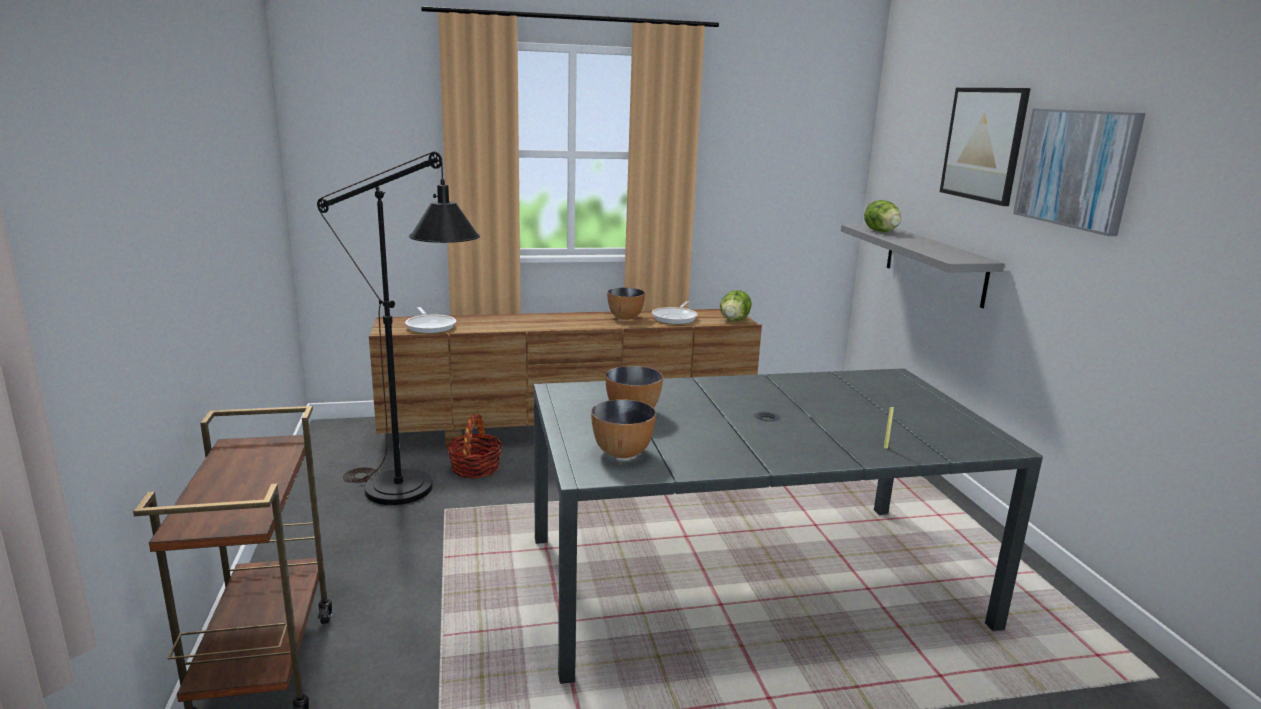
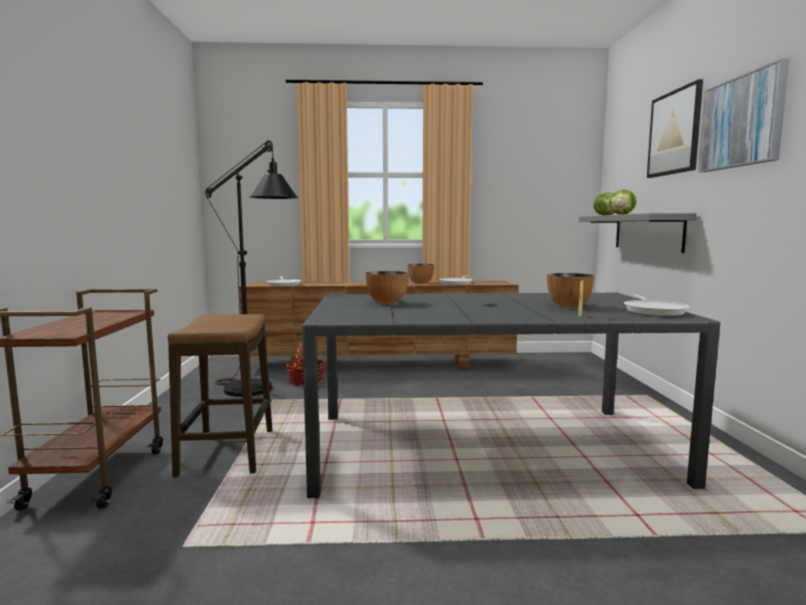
camera: 10 degrees right, 10 degrees down
(423, 612) = (227, 452): none -> stool
(622, 452) = (364, 314): bowl -> bowl (569, 306)
(734, 320) = (499, 284): lettuce -> lettuce (621, 214)
(964, 428) = (654, 311): none -> frying pan

